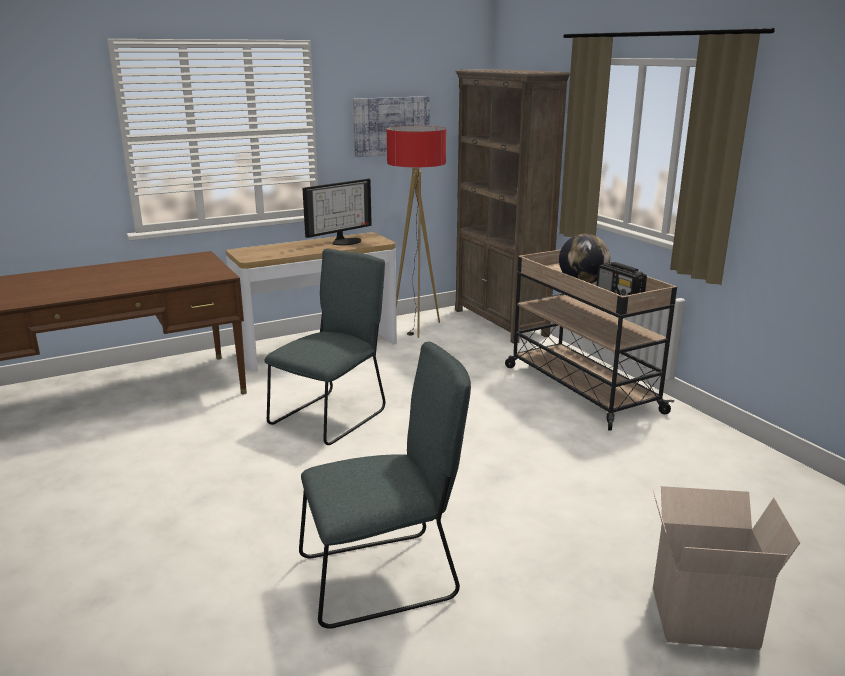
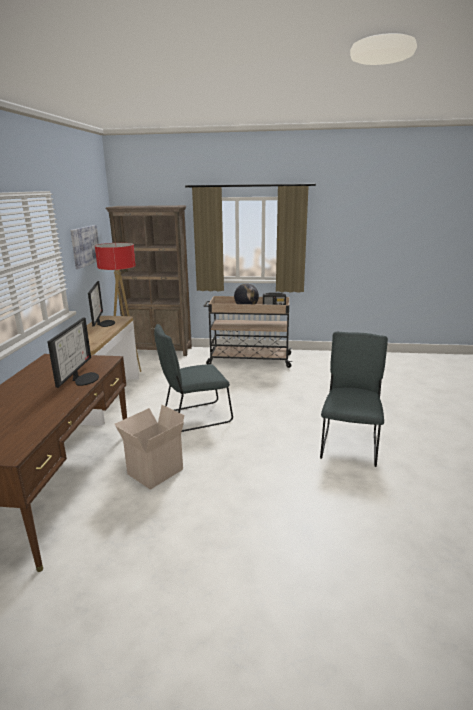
camera: 55 degrees left, 0 degrees up
(149, 283) = (83, 379): none -> monitor
(332, 416) = (194, 417): grey chair -> grey chair turned 90 degrees counterclockwise
(704, 615) = (413, 397): cardboard box -> cardboard box (155, 470)

